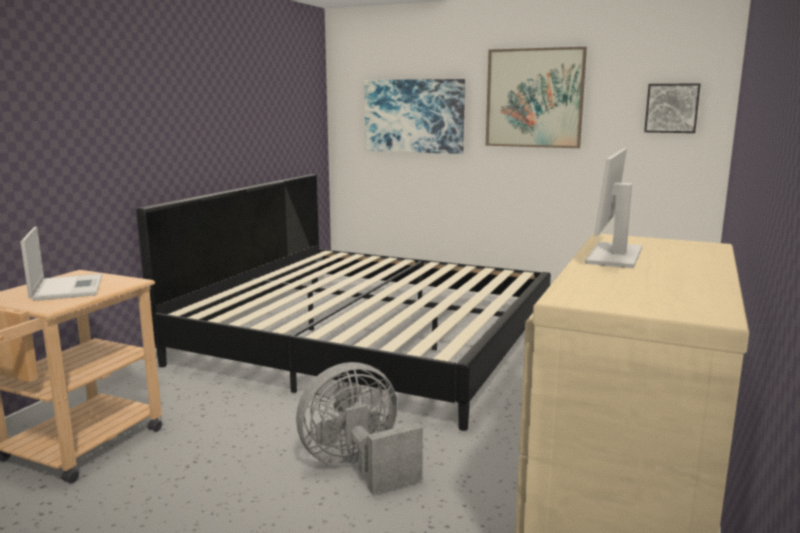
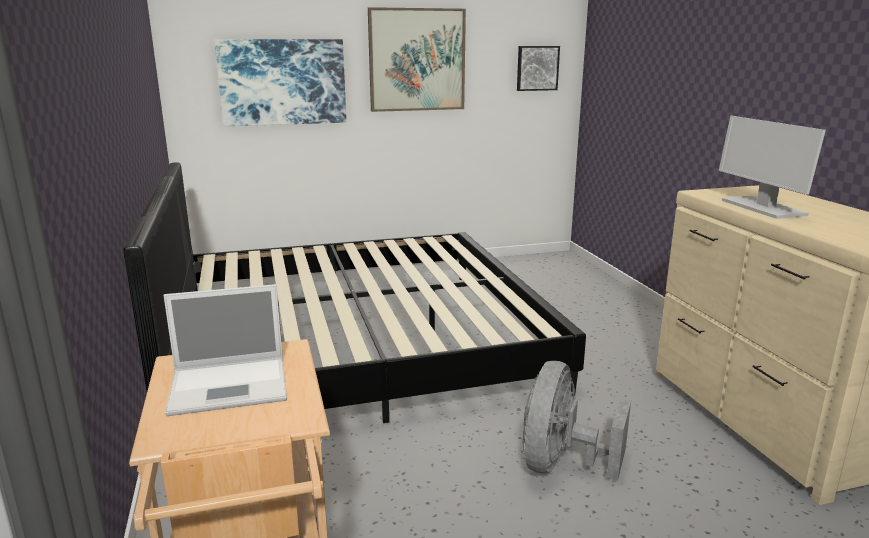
camera: 40 degrees left, 5 degrees up
(67, 288) = (231, 385): laptop -> laptop turned 135 degrees clockwise

